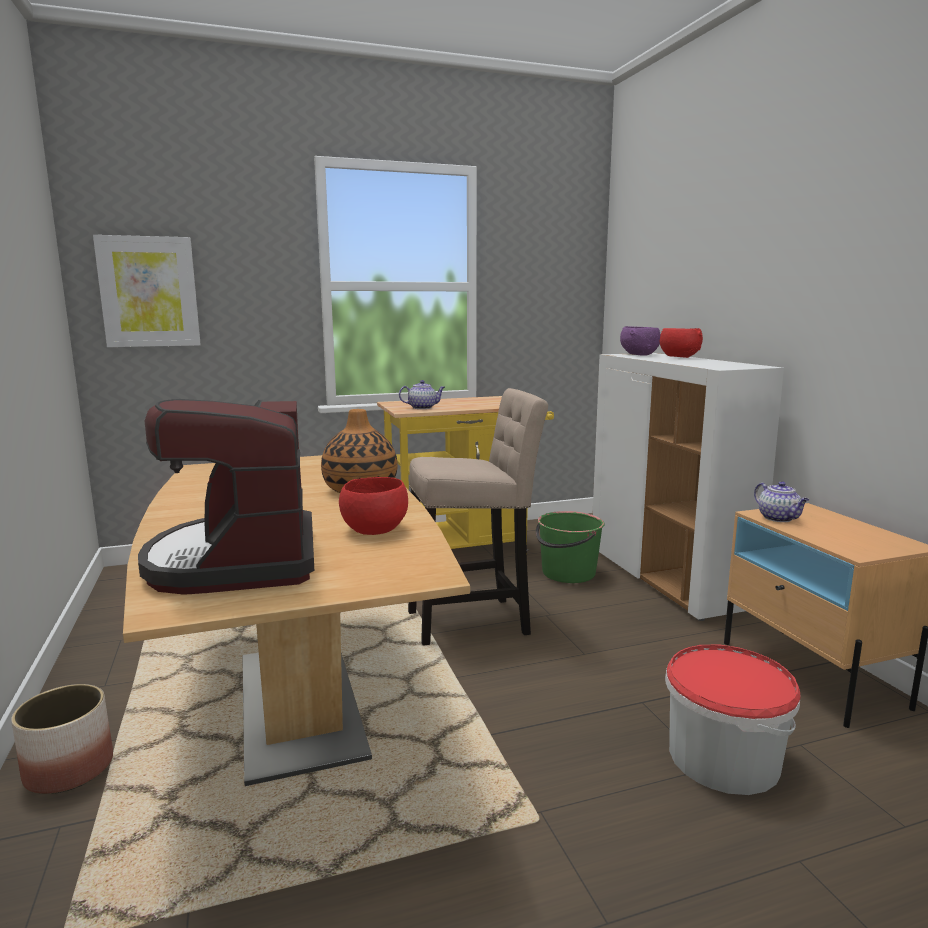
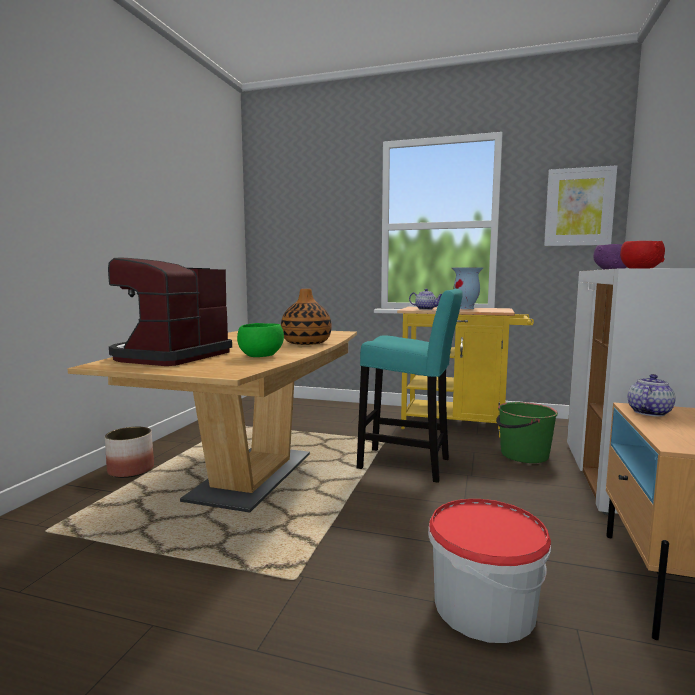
camera: 35 degrees right, 5 degrees down
(149, 292) = (284, 234): picture -> picture (579, 207)
(375, 531) = (260, 356): red bowl -> green bowl
(463, 401) = (466, 308): none -> vase
(474, 621) = (409, 465): beige stool -> turquoise stool
(779, 518) = (649, 412): teapot -> teapot turned 150 degrees counterclockwise

